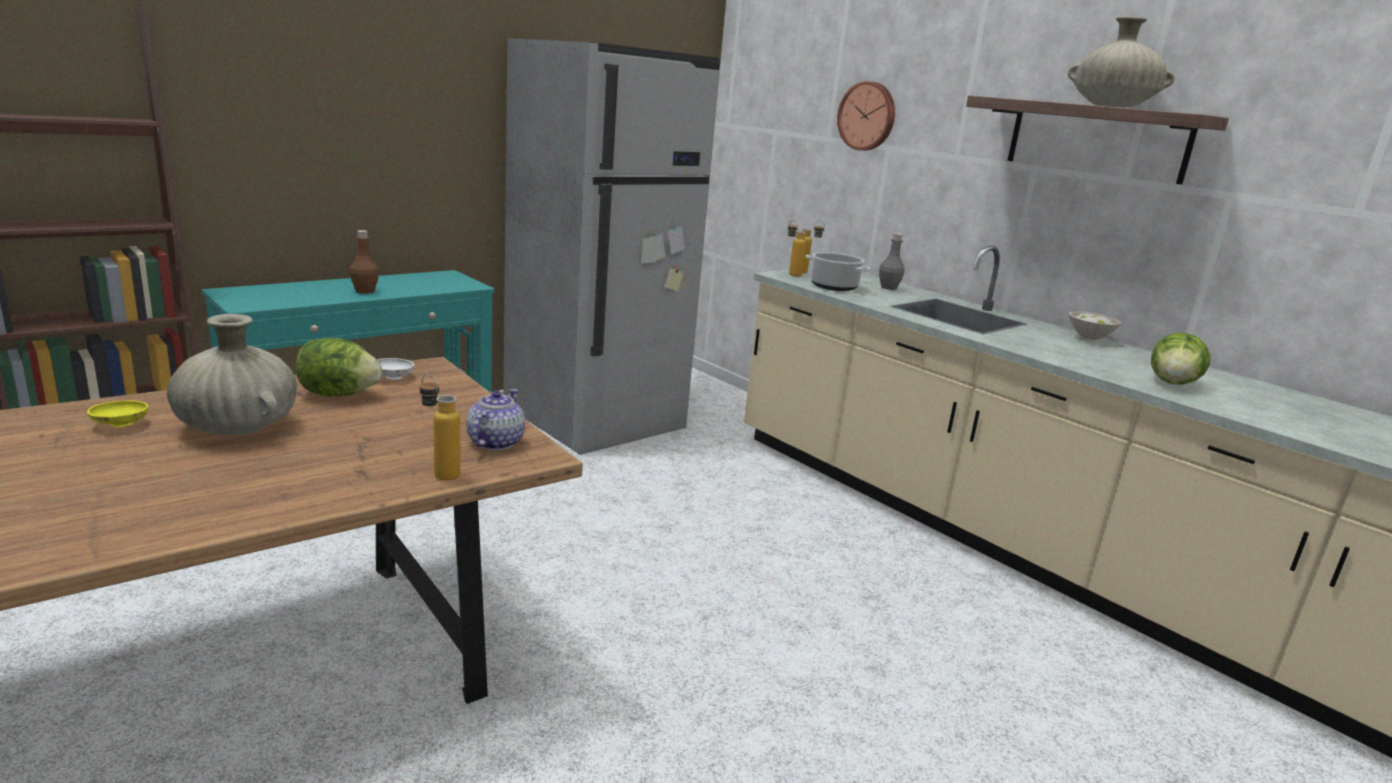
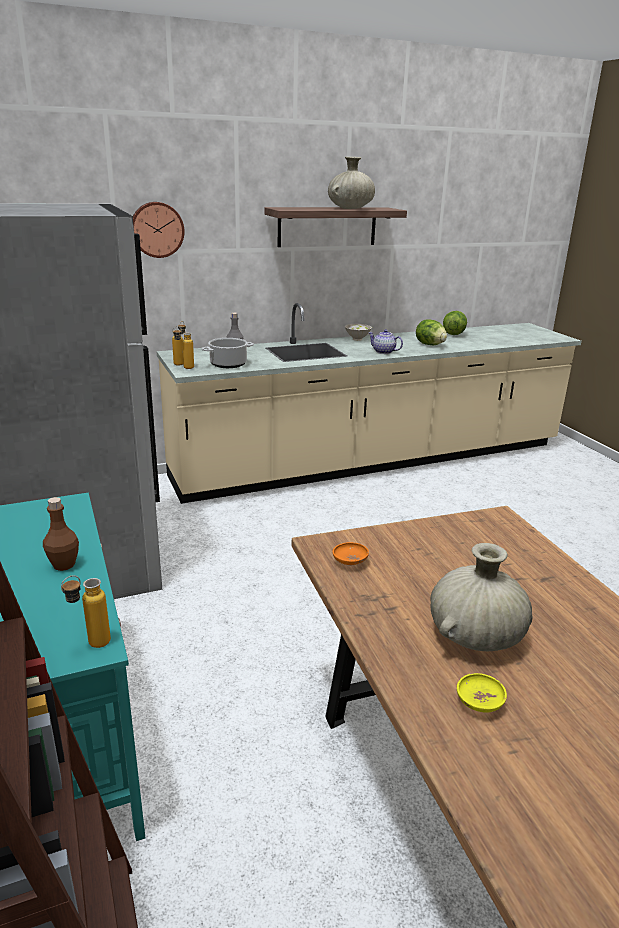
camera: 70 degrees left, 5 degrees up
(338, 394) = (393, 588): lettuce -> lettuce (453, 334)
(393, 377) = (349, 562): white bowl -> orange bowl
(439, 472) = (537, 551): bottle -> bottle (91, 645)
(494, 443) = (484, 529): teapot -> teapot (384, 352)

